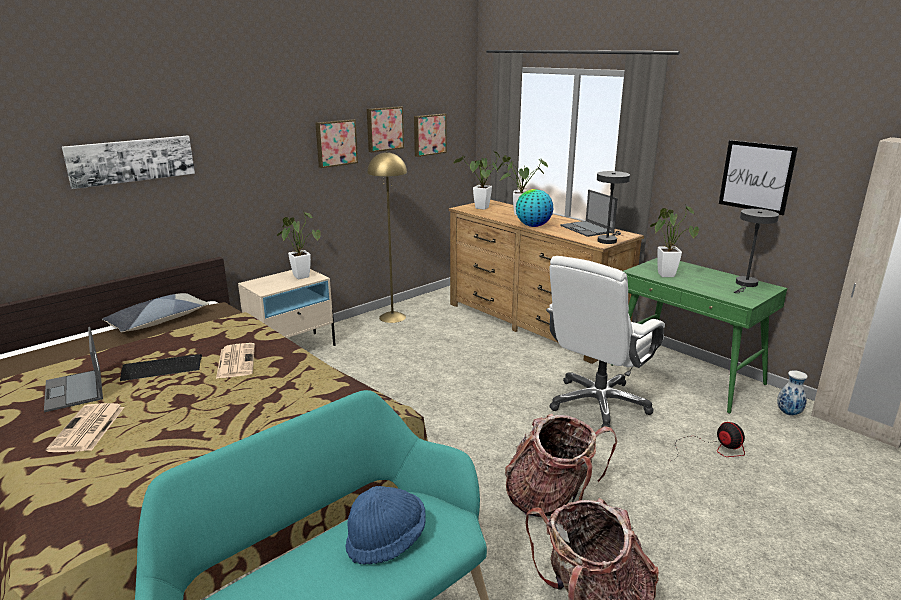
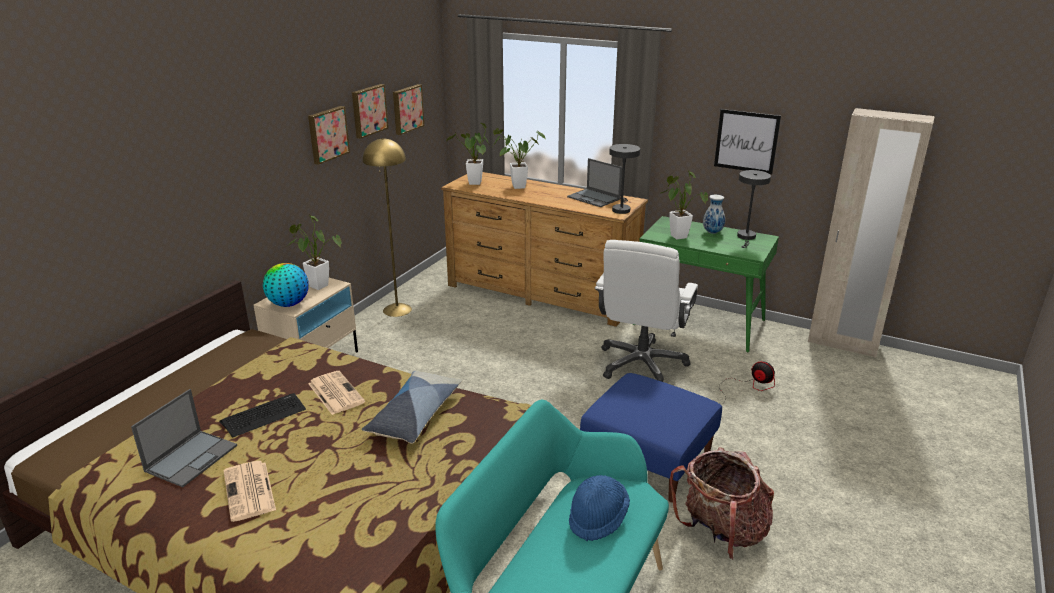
camera: 20 degrees left, 5 degrees up
(74, 390) = (192, 457): laptop -> laptop turned 105 degrees counterclockwise
(131, 160) = (144, 191): picture -> none
(158, 321) = (199, 364): pillow -> pillow (414, 415)
(533, 226) = (542, 200): globe -> globe (288, 304)
(551, 501) = (649, 459): backpack -> blue ottoman
(788, 413) = (791, 343): vase -> vase (712, 232)

